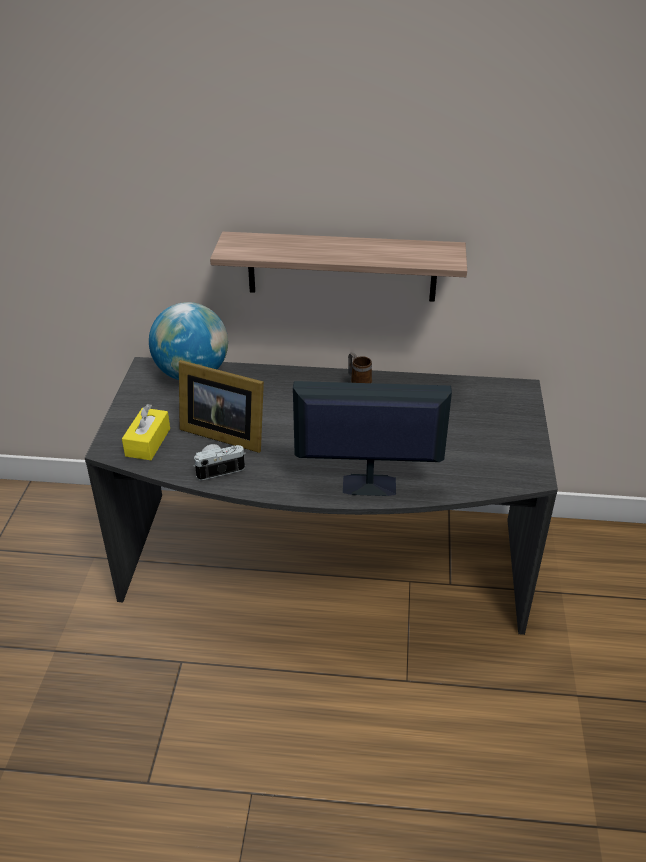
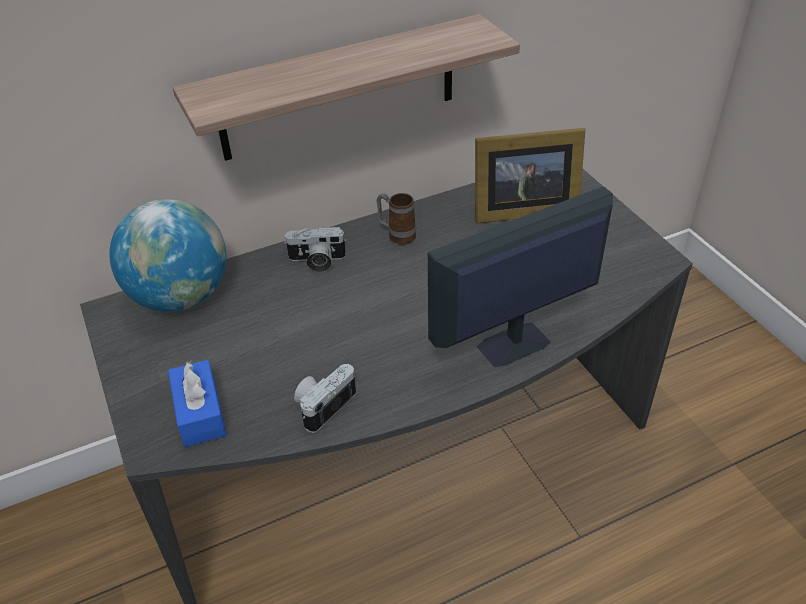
camera: 30 degrees left, 5 degrees up
(148, 442) = (200, 413): yellow tissue box -> blue tissue box
(222, 433) = (287, 356): picture frame -> picture frame (520, 209)
(291, 385) = (316, 261): none -> camera

